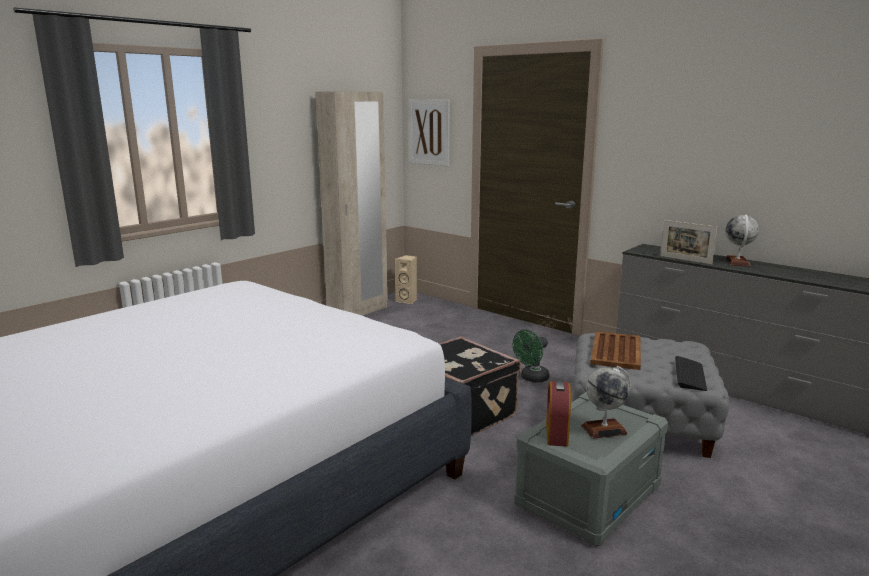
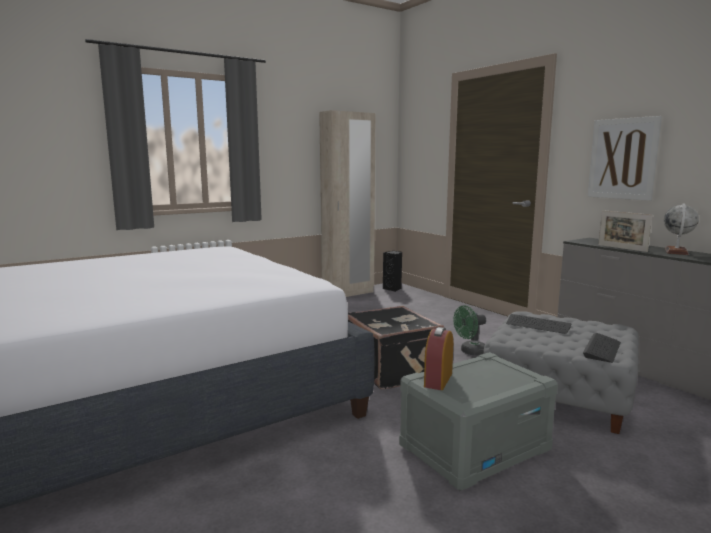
camera: 15 degrees right, 5 degrees down
(407, 300) = (393, 289): beige speaker -> black speaker
(429, 132) = (417, 148): picture -> picture (623, 159)
(604, 429) = (486, 382): globe -> none
(616, 351) = (538, 325): brown tray -> keyboard

